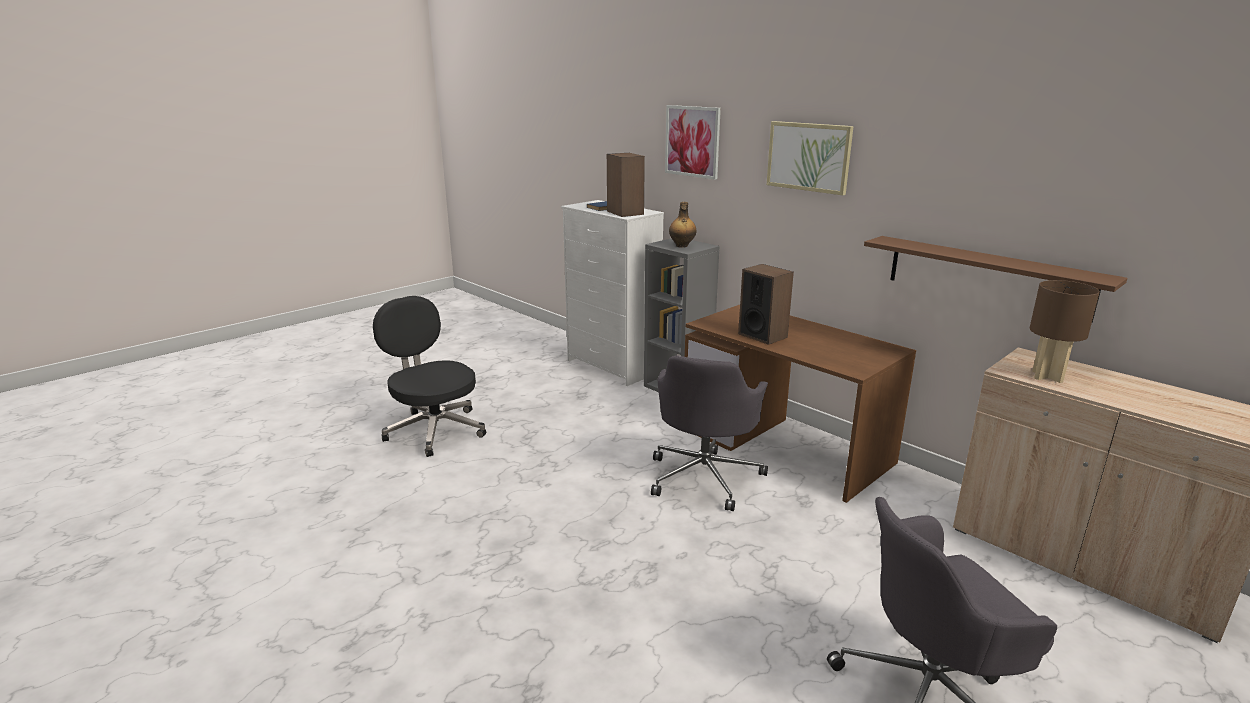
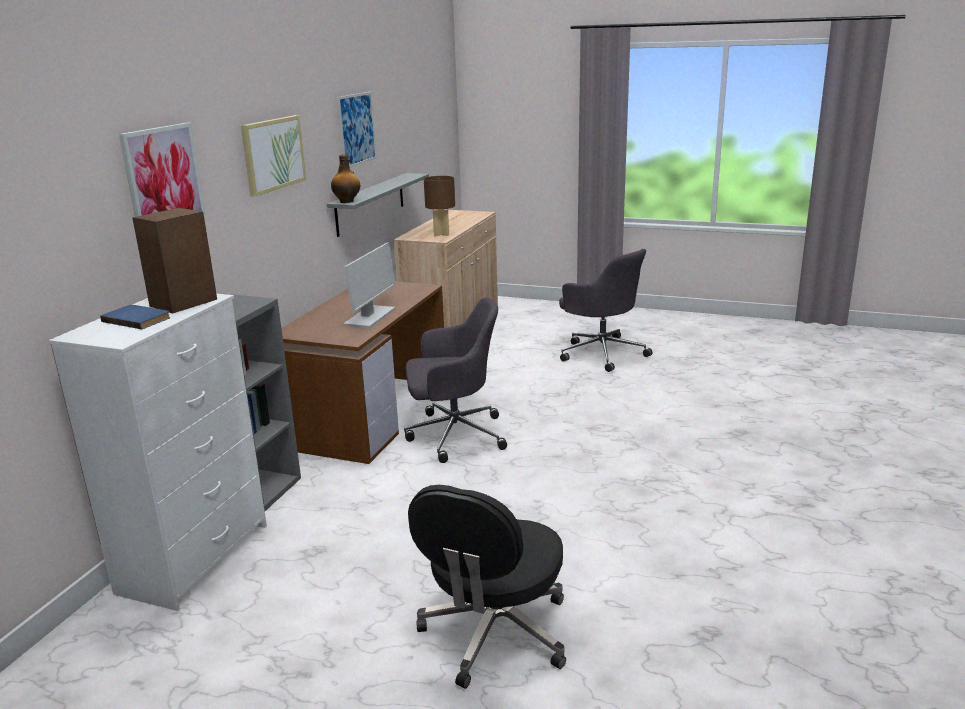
camera: 115 degrees left, 0 degrees up
(681, 246) = (236, 306): bottle -> bottle (347, 201)
(762, 335) = (370, 317): speaker -> monitor
(984, 169) = (357, 129): none -> picture
(987, 277) = (370, 203): brown shelf -> grey shelf

